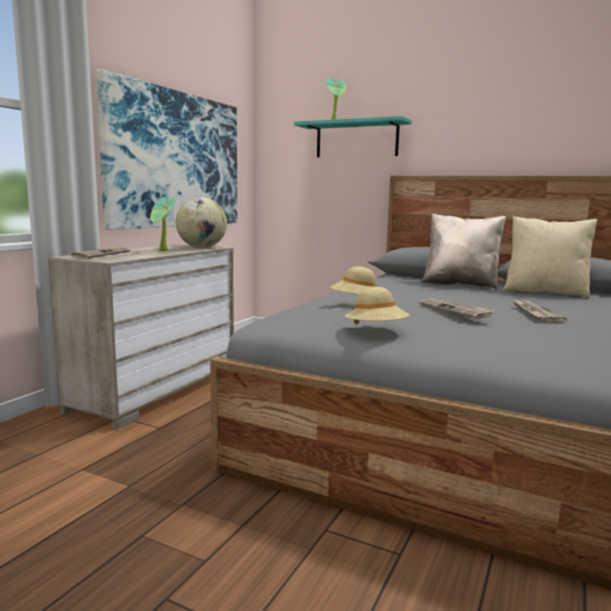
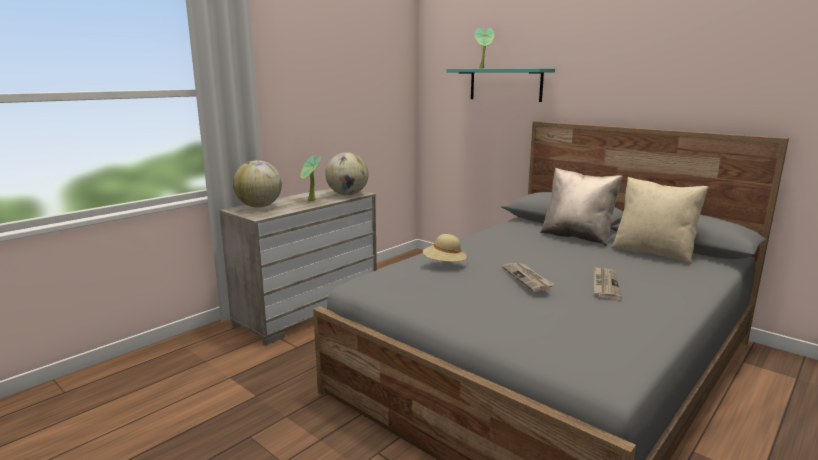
camera: 15 degrees right, 5 degrees up
(101, 254) = (259, 206): newspaper -> globe
(176, 160) = (337, 112): picture -> none
(376, 331) = (434, 301): beige hat -> none

